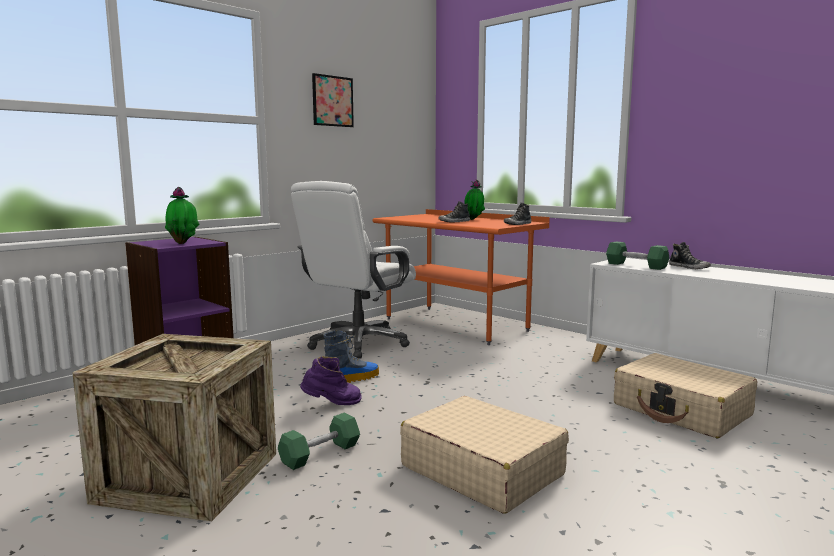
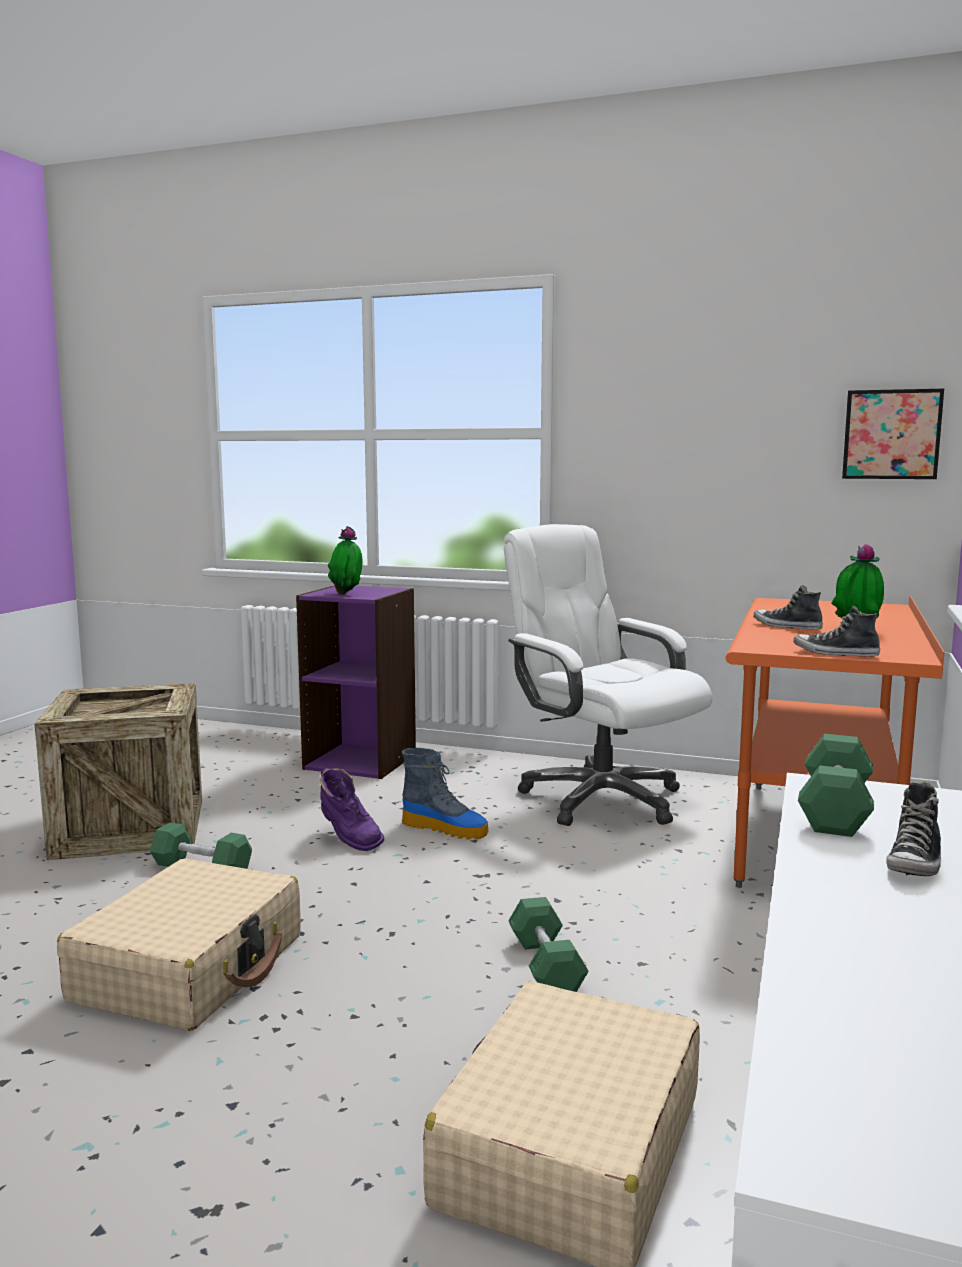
camera: 65 degrees right, 0 degrees up
(332, 101) = (683, 391): picture -> picture (891, 434)
(358, 343) = (600, 799): white office chair -> white office chair turned 45 degrees clockwise
(538, 388) = (546, 966): none -> green dumbbell

